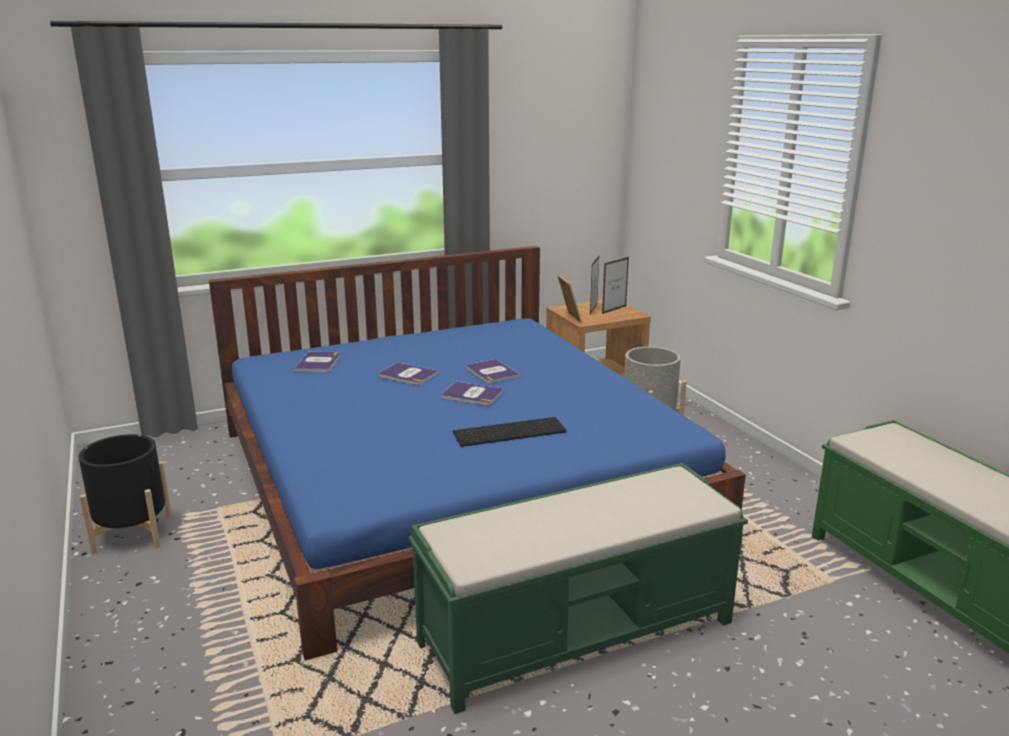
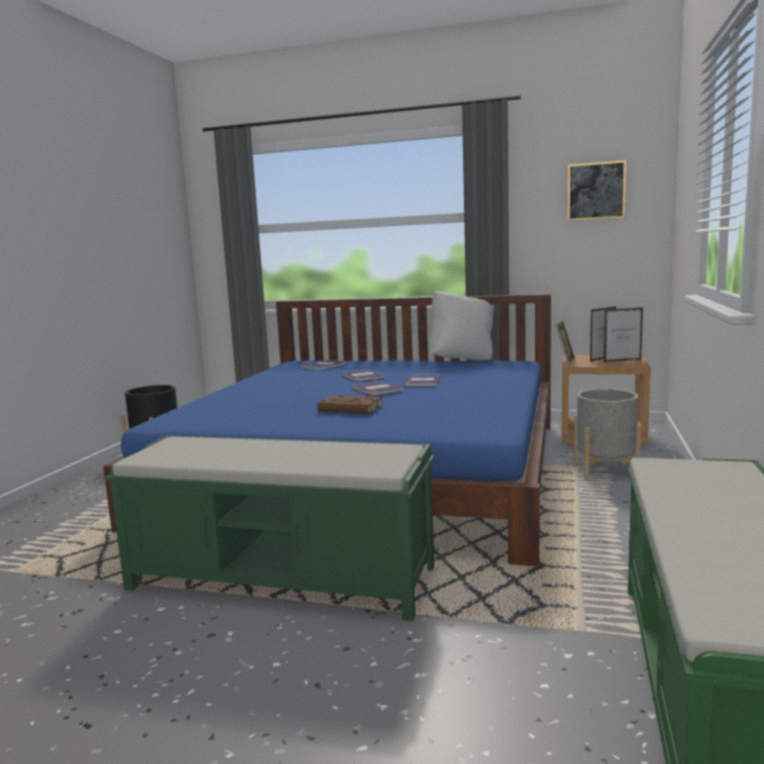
camera: 40 degrees right, 10 degrees down
(458, 327) = (462, 360): none -> white pillow
(510, 431) = (352, 409): keyboard -> brown book
(564, 132) = (596, 191): none -> picture

